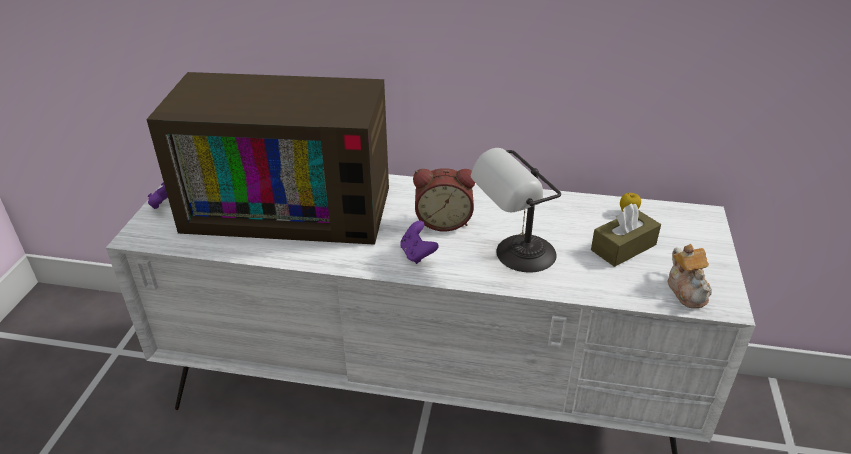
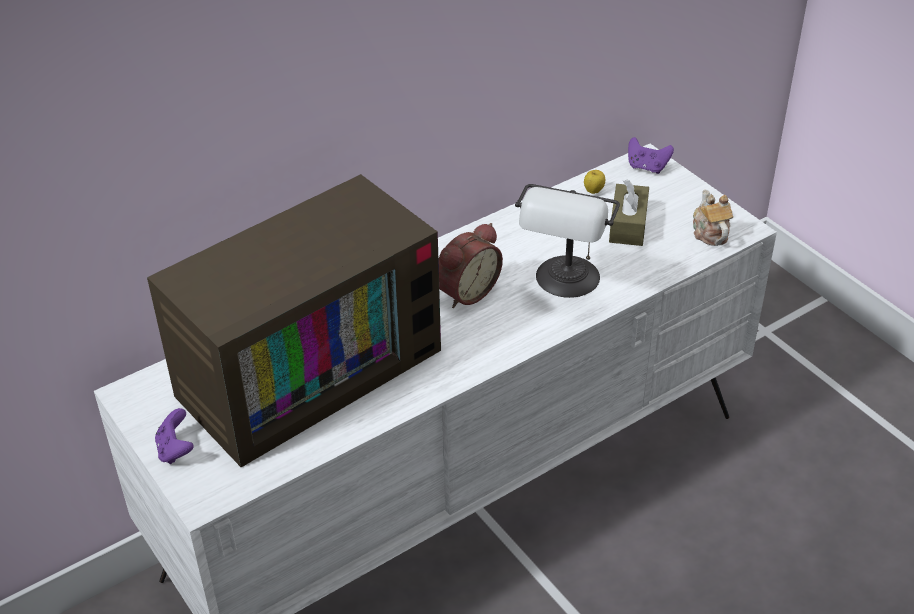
camera: 45 degrees left, 5 degrees up
(417, 254) = (488, 334): purple game controller -> purple game controller (647, 167)
(687, 290) = (709, 232): teapot -> teapot turned 135 degrees counterclockwise

